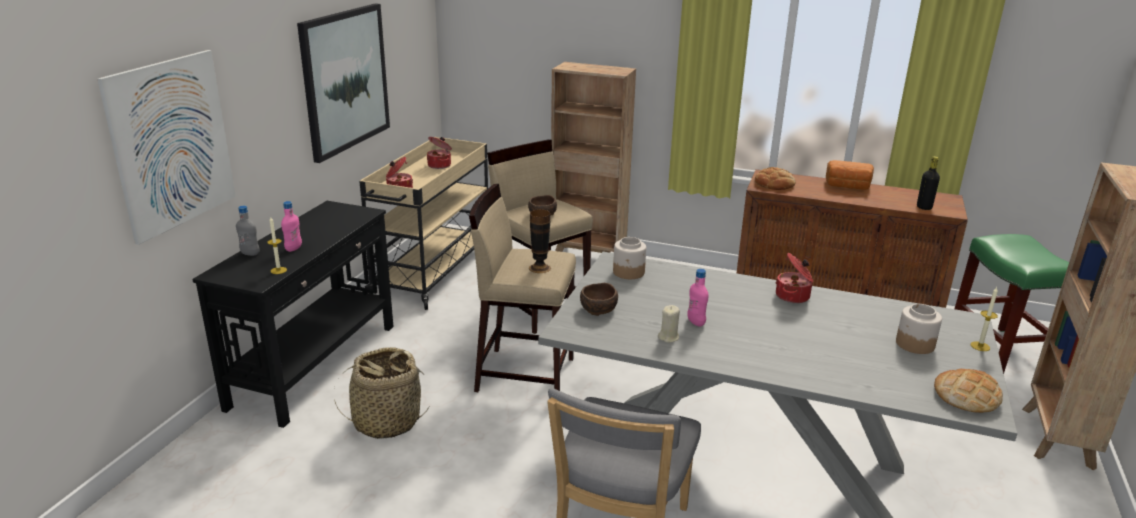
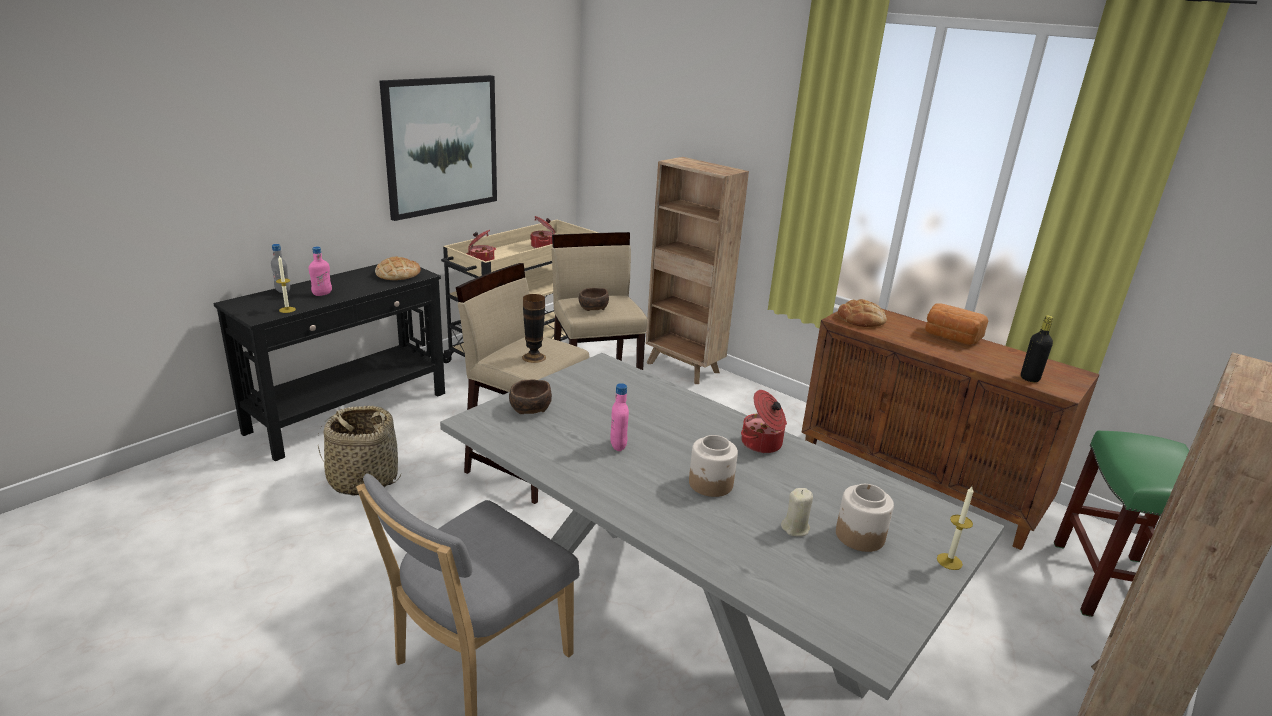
camera: 20 degrees right, 0 degrees up
(172, 144) = (203, 172): picture -> none
(629, 272) = (604, 378): jar -> jar (711, 484)
(668, 337) = (570, 454): beige candle -> beige candle (795, 528)
(966, 396) = (865, 619): bread -> bread (397, 274)

